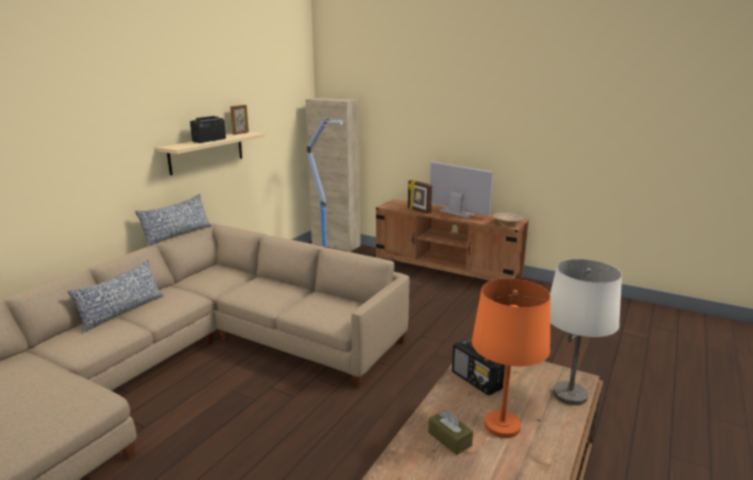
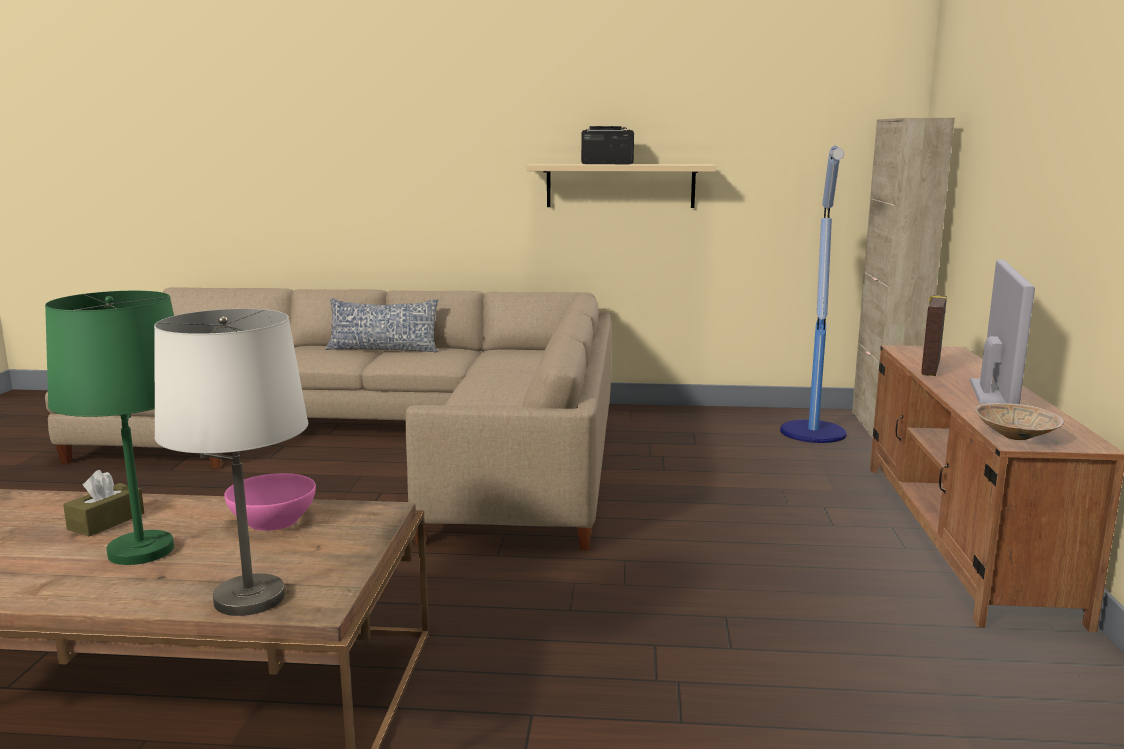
camera: 65 degrees right, 5 degrees down
(177, 235) = (524, 291): pillow -> none
(241, 133) = (690, 163): picture frame -> none
(476, 381) = (273, 521): radio -> pink bowl
(502, 425) = (142, 551): orange table lamp -> green table lamp

